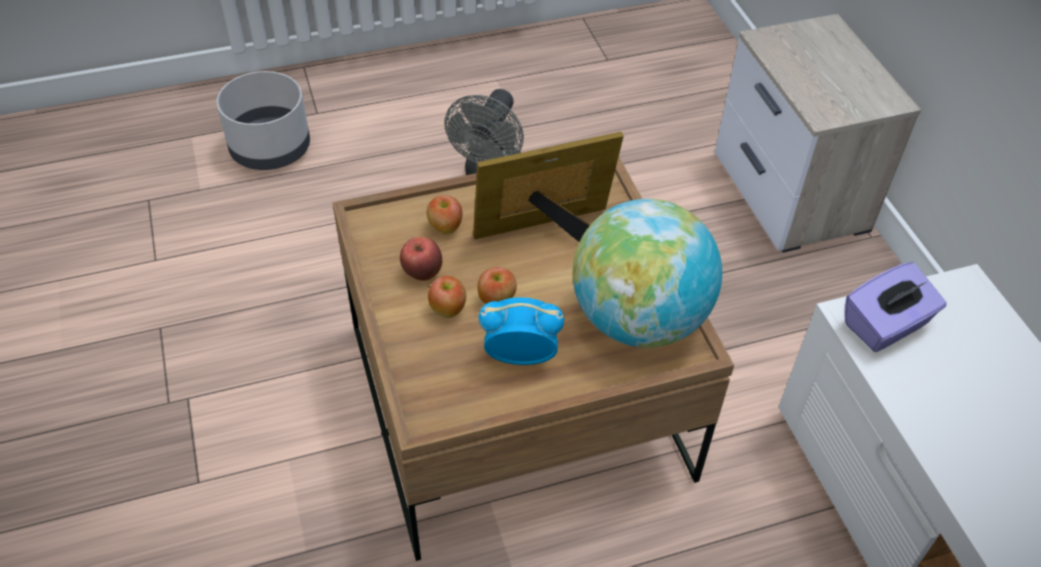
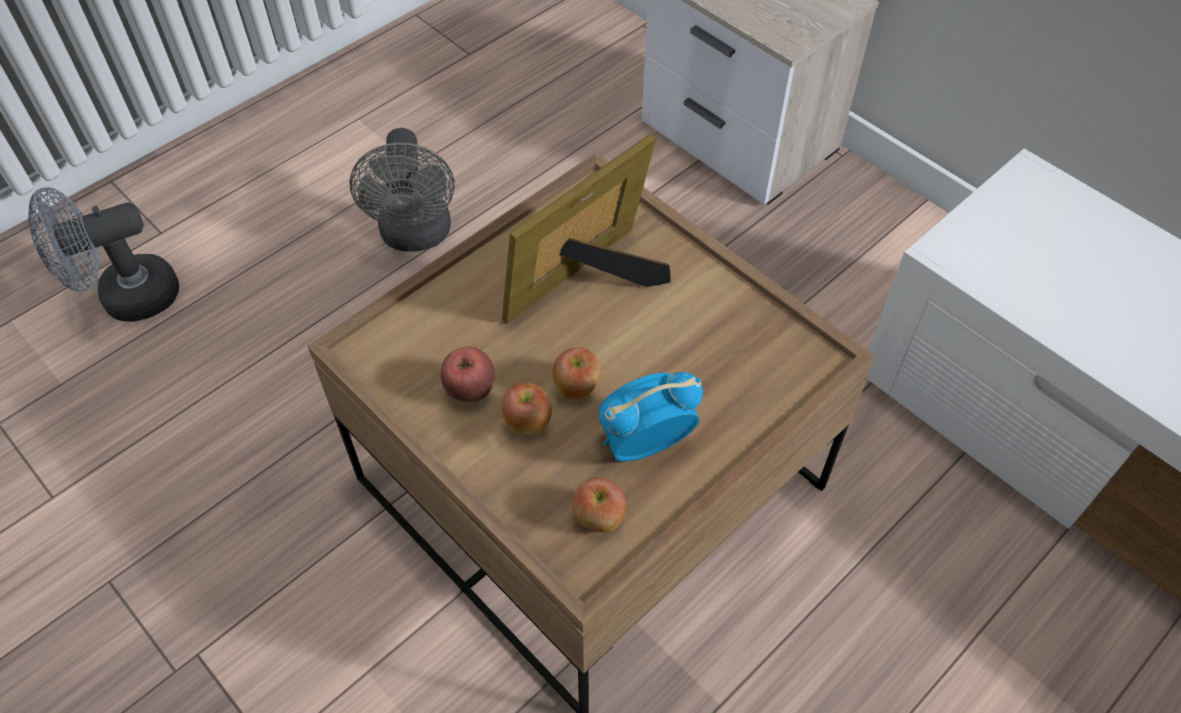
camera: 25 degrees left, 5 degrees up
(271, 149) = (127, 298): grey planter -> grey fan
(445, 227) = (463, 323): apple -> apple (598, 518)
(639, 319) = (745, 345): globe -> none
(885, 326) = (983, 249): purple tissue box -> none

